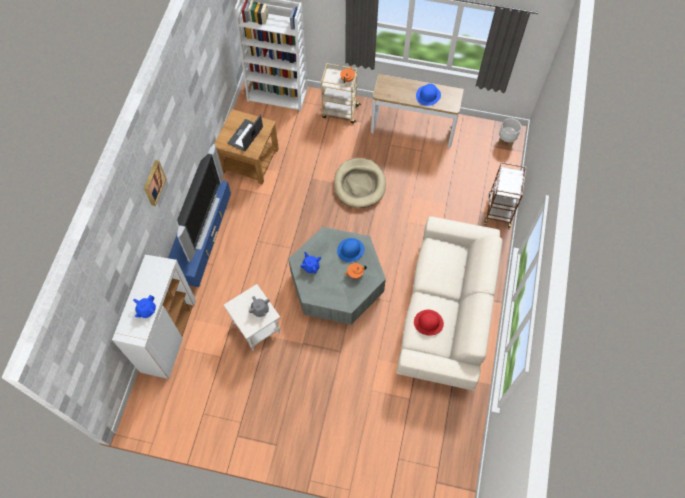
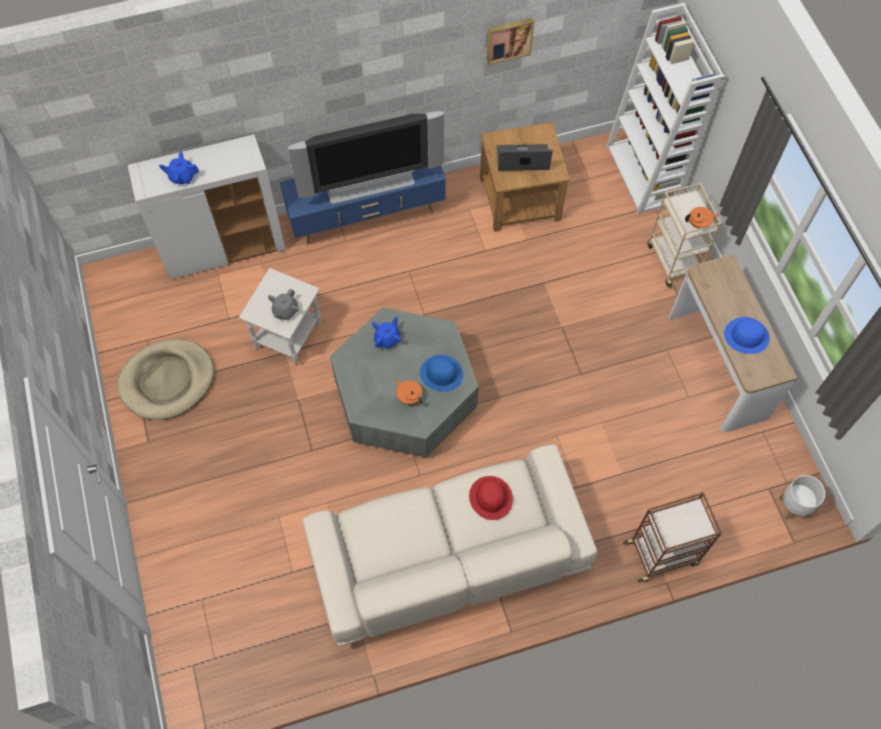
camera: 60 degrees right, 0 degrees up
(153, 182) = (329, 74): picture -> picture (509, 39)
(359, 184) = (574, 345): beige dog bed -> beige dog bed (167, 381)
(428, 322) = (389, 526): red hat -> red hat (491, 498)

